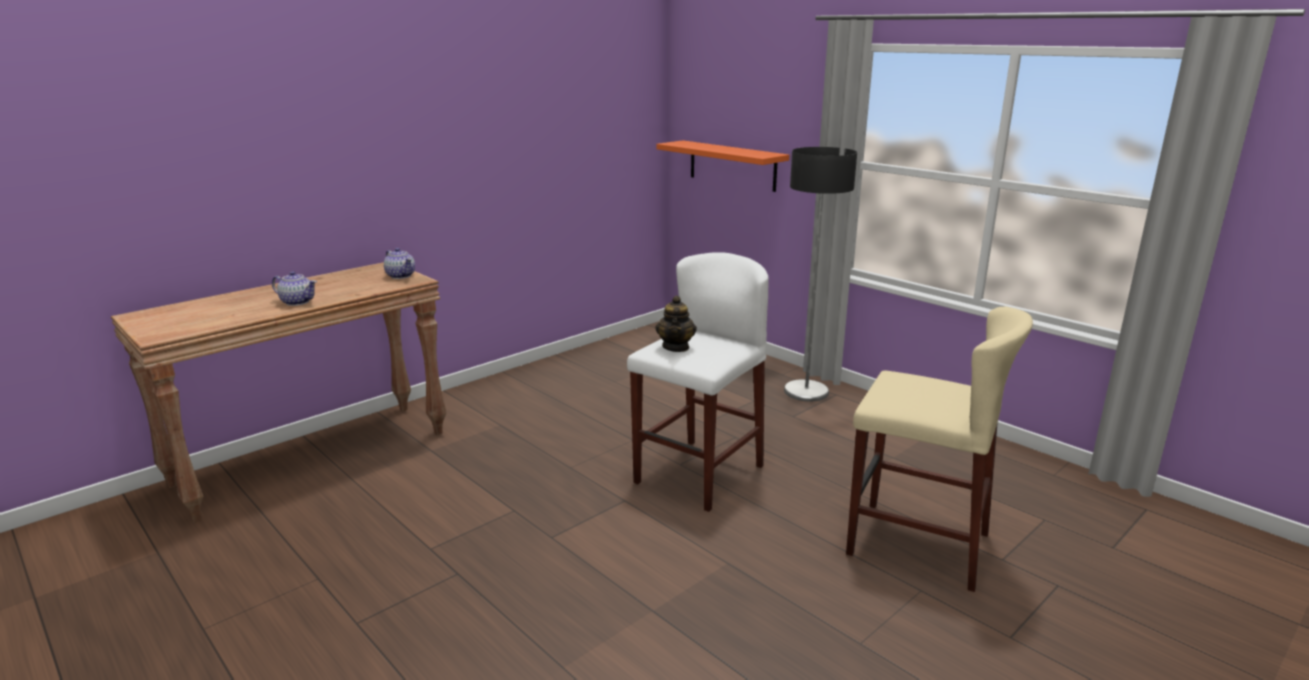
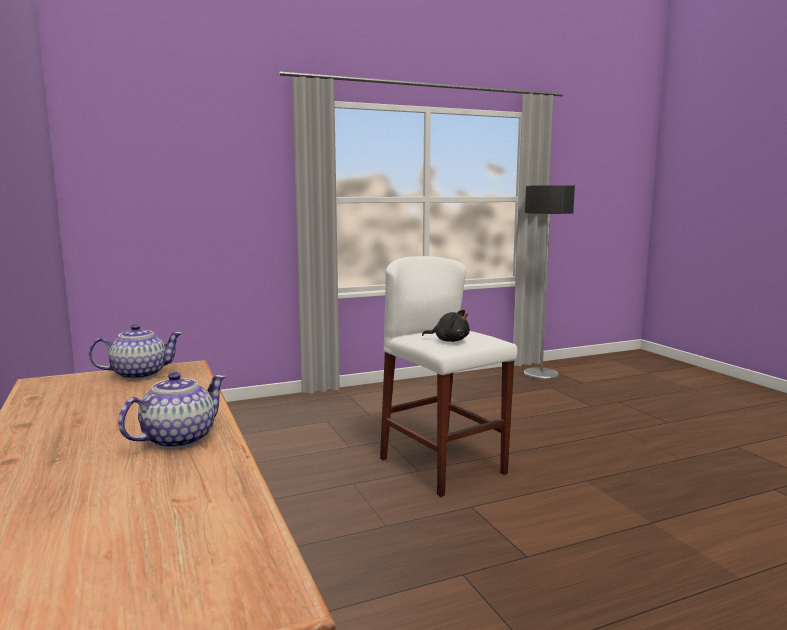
camera: 70 degrees left, 10 degrees down
(676, 347) = (449, 340): teapot -> black plush toy
(732, 165) = (174, 219): orange shelf -> none
(806, 391) = (332, 402): floor lamp -> floor lamp (541, 375)
(917, 544) = (571, 420): beige stool -> none

